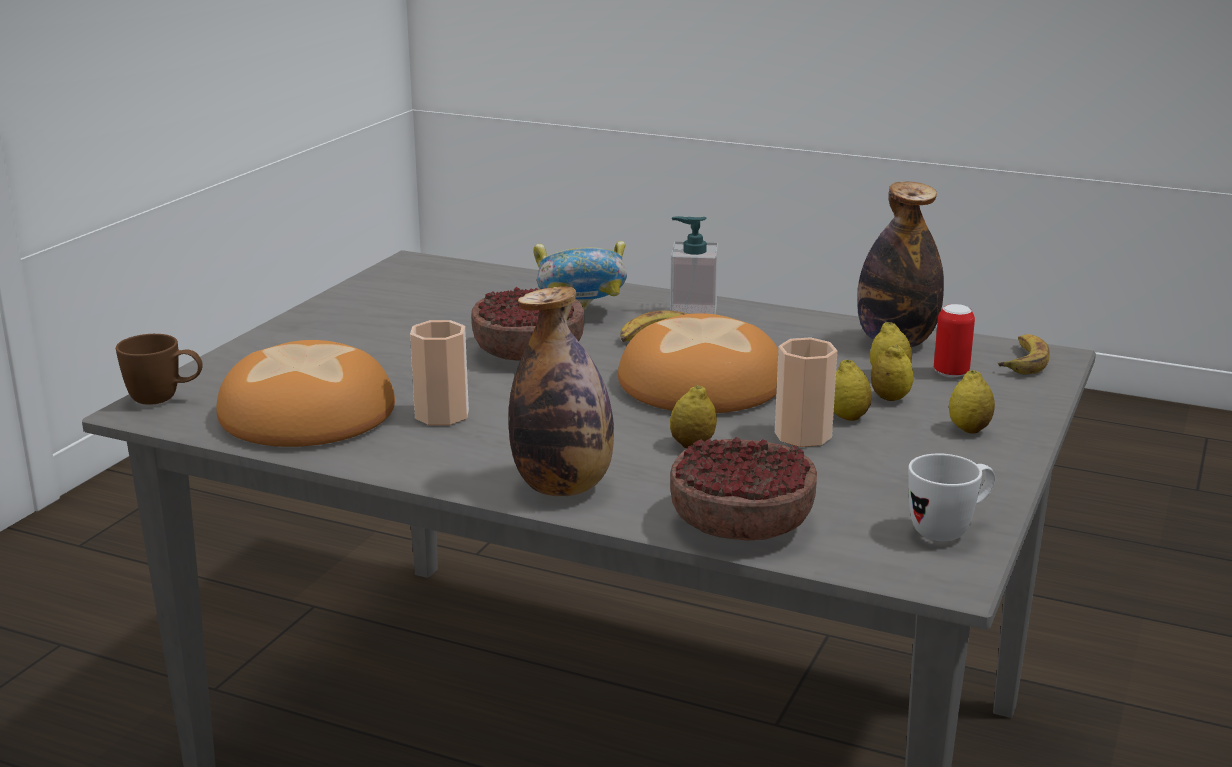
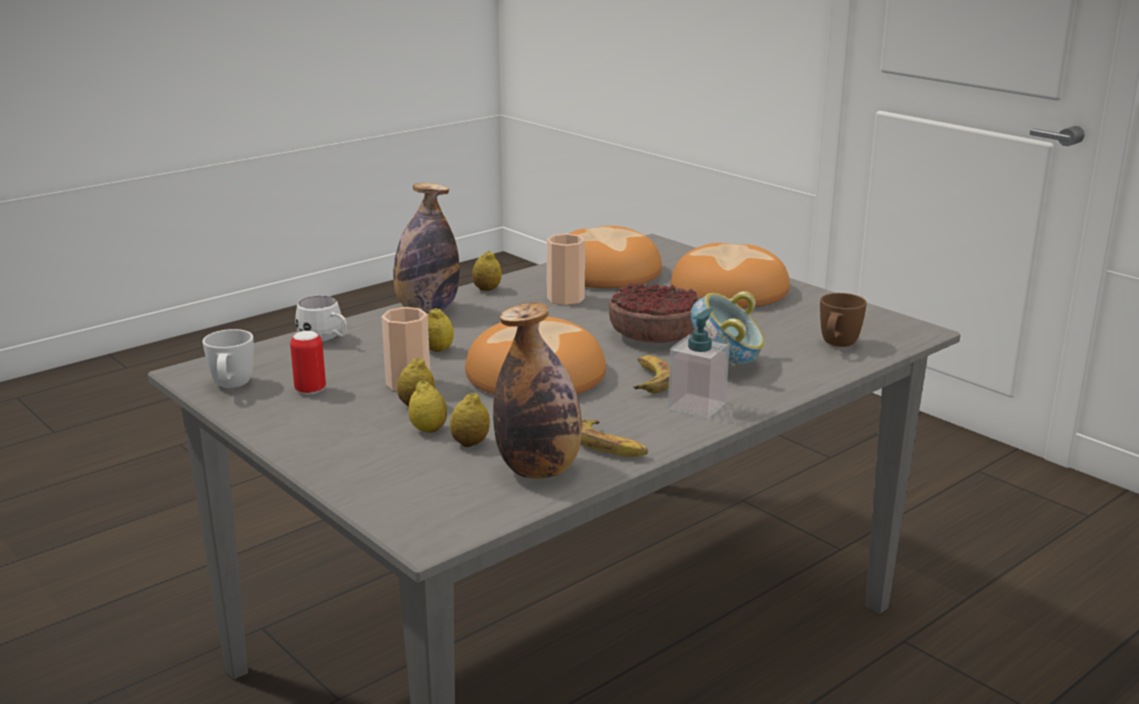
camera: 115 degrees right, 0 degrees up
(165, 399) = (660, 247): brown mug -> brown mug (837, 346)
(338, 340) = (730, 289): none -> bread
(740, 521) = (326, 340): bowl -> white mug
(951, 373) = (446, 471): can -> can (310, 390)
(969, 429) = (341, 440): lemon -> lemon (487, 289)
(1023, 361) = (433, 515): banana -> banana (610, 446)

